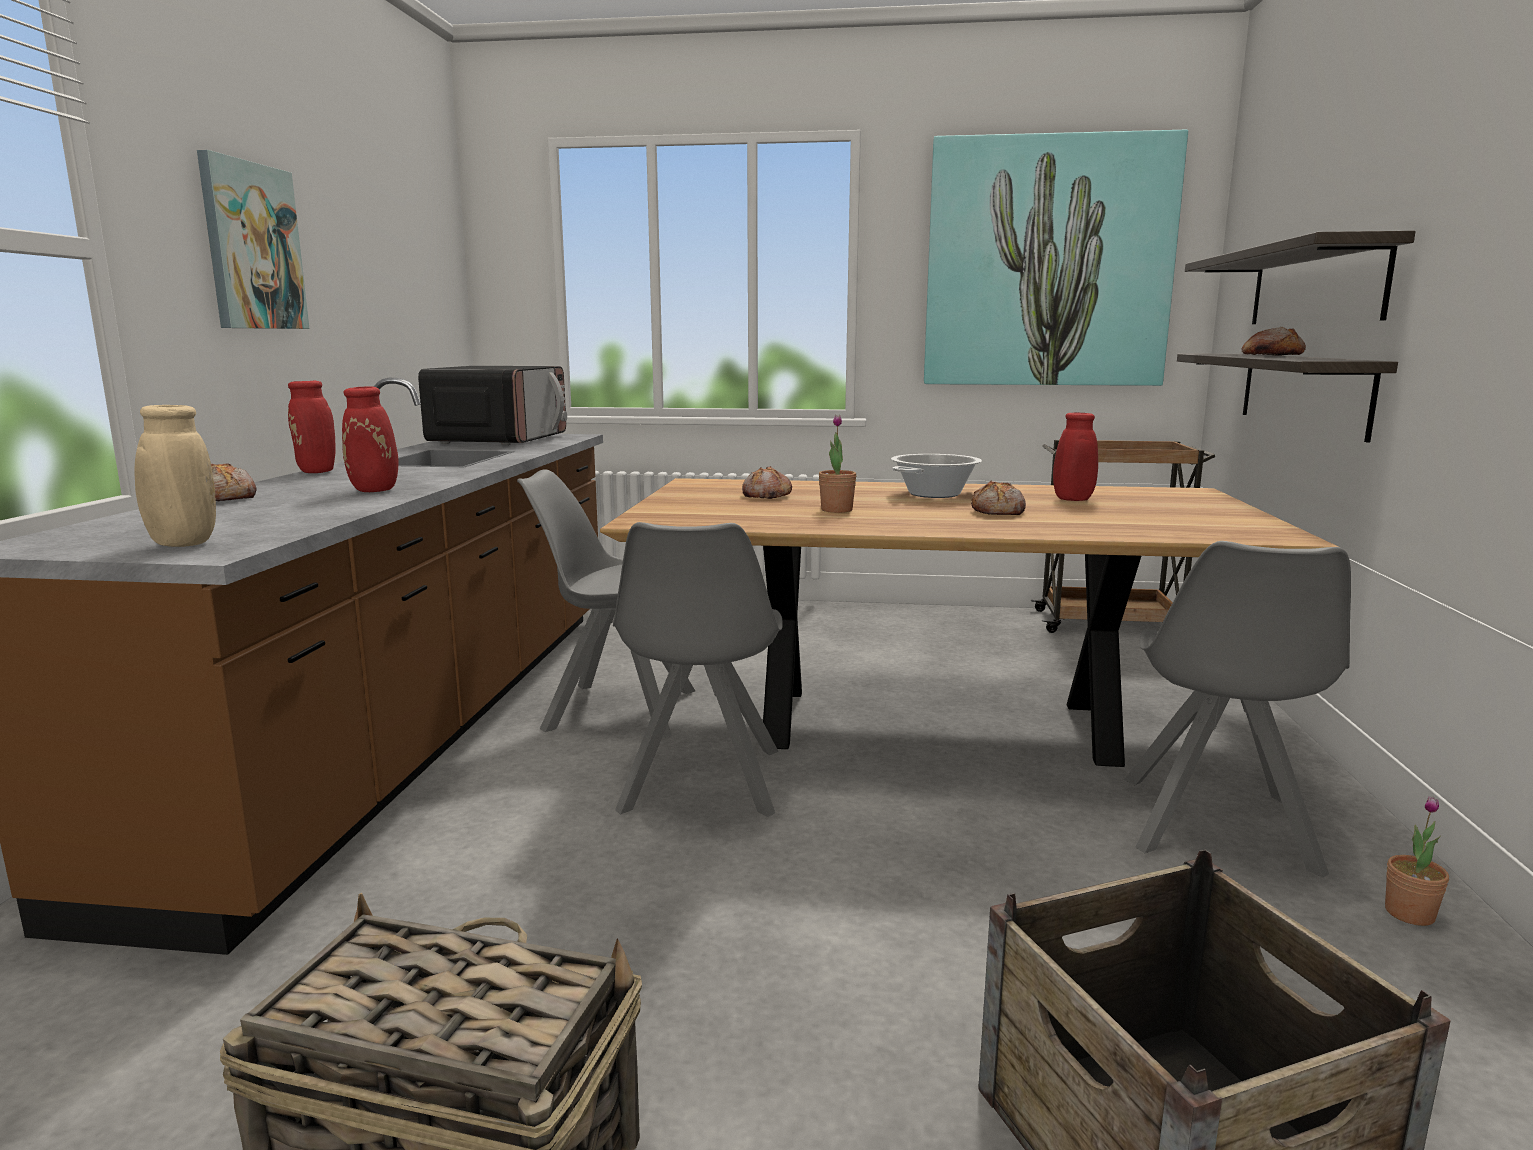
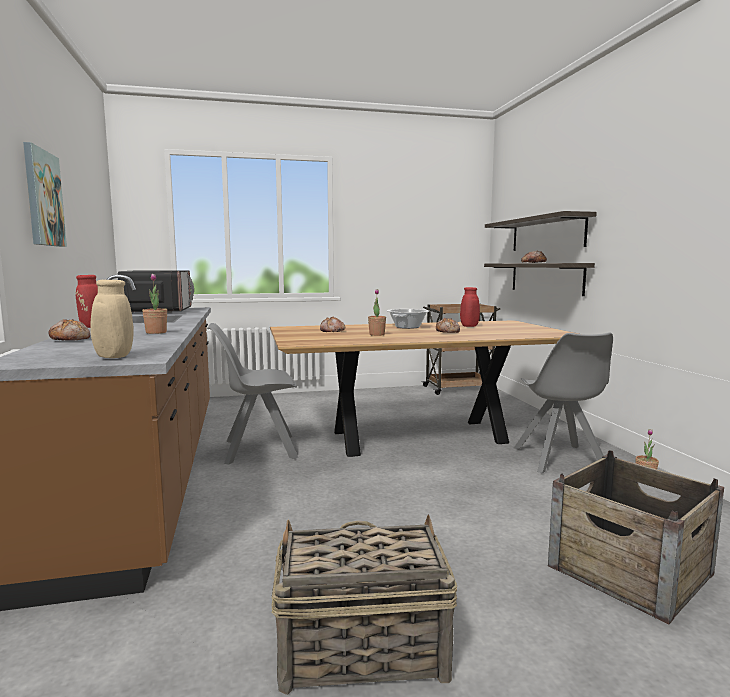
camera: 20 degrees left, 5 degrees down
(378, 490) = (156, 332): red vase -> potted plant
(700, 783) = (331, 475): grey chair -> none
(1047, 263) = (420, 223): picture -> none

